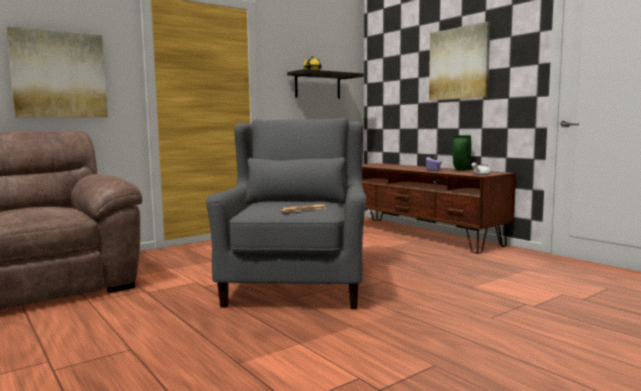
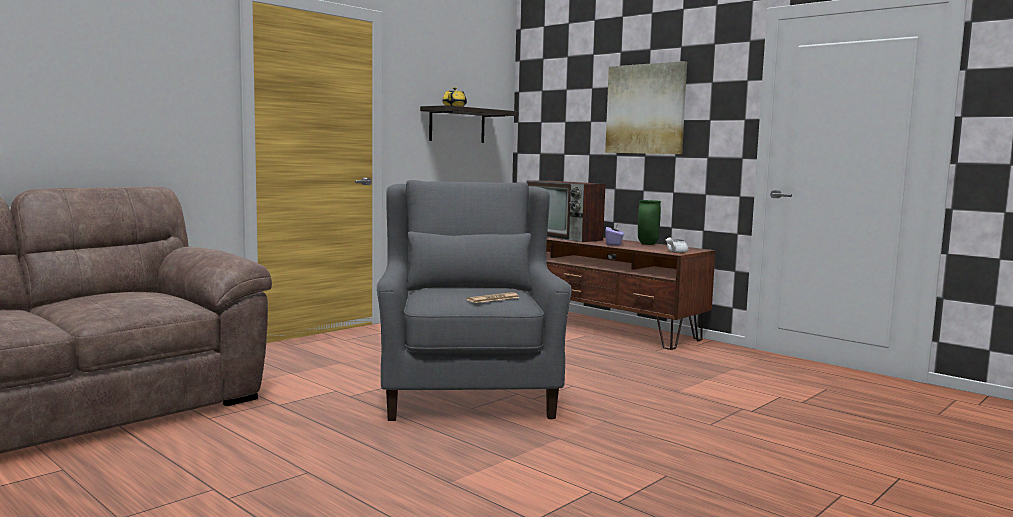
camera: 10 degrees left, 0 degrees up
(59, 75) = (131, 108): picture -> none
(397, 167) = (564, 237): none -> television

